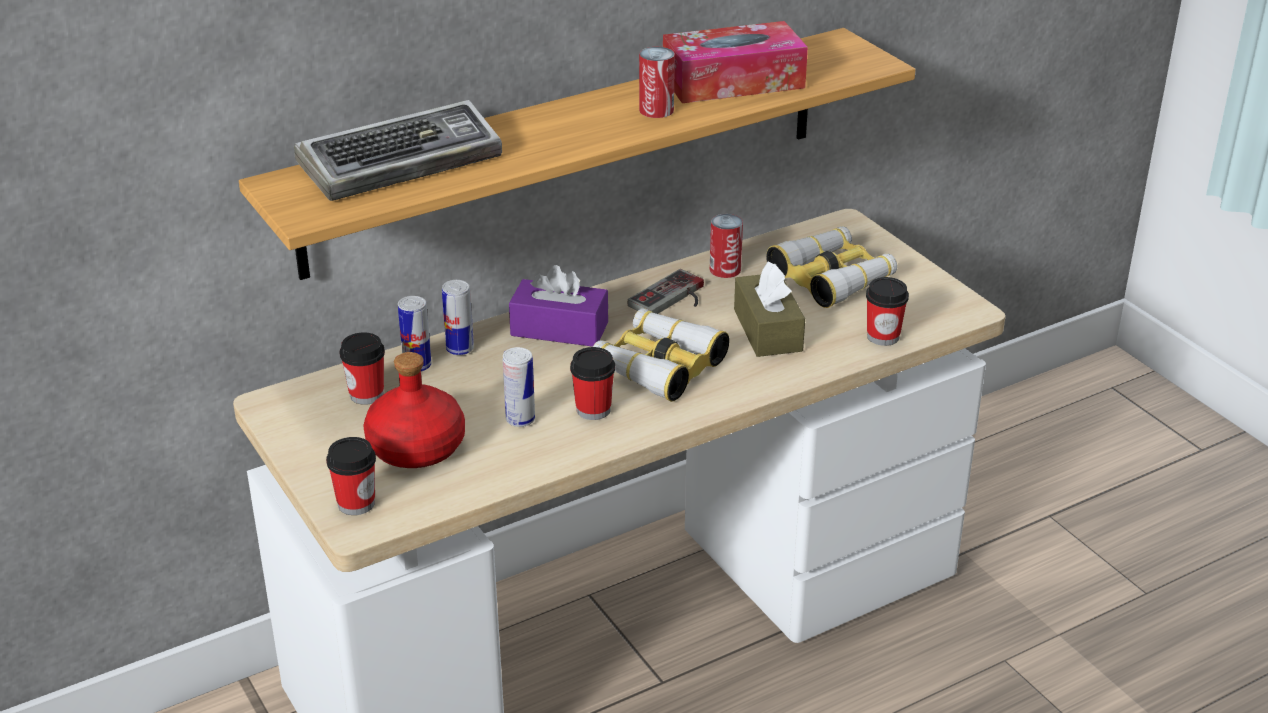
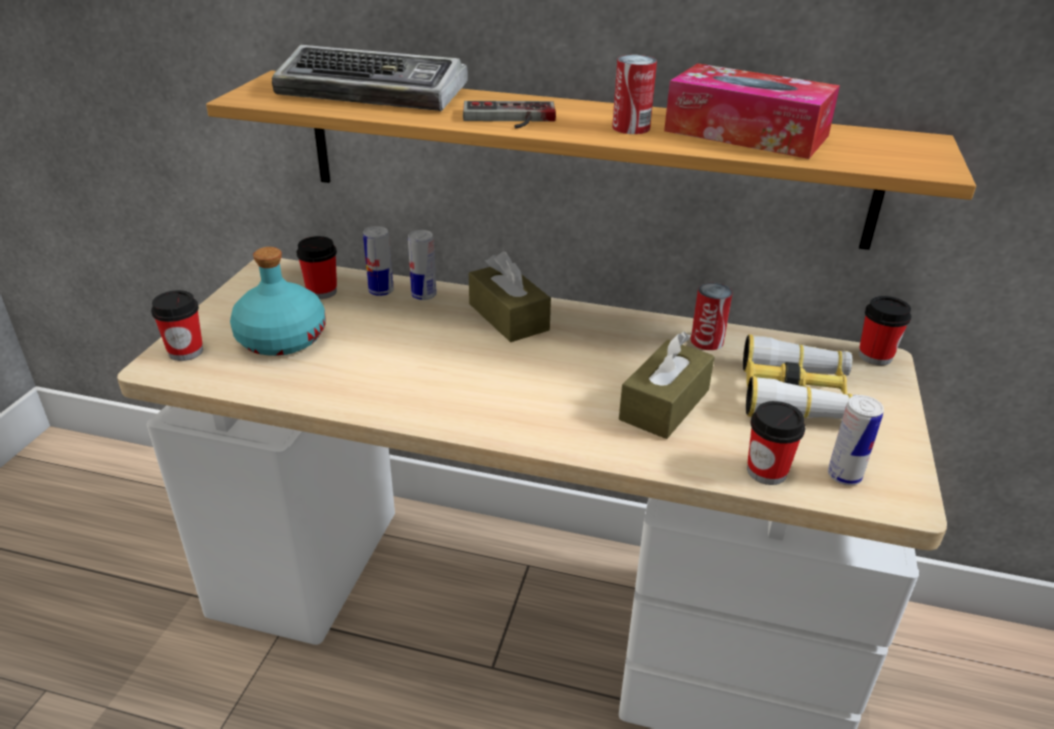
camera: 45 degrees right, 0 degrees up
(415, 448) = (281, 339): red bottle -> turquoise bottle
(520, 420) = (371, 360): can -> can (844, 476)
(559, 329) = (508, 317): purple tissue box -> brown tissue box
(593, 409) = (427, 383): cup -> cup (875, 356)
(658, 365) = (530, 380): binoculars -> none
(673, 299) = (626, 341): game controller -> game controller (509, 119)

